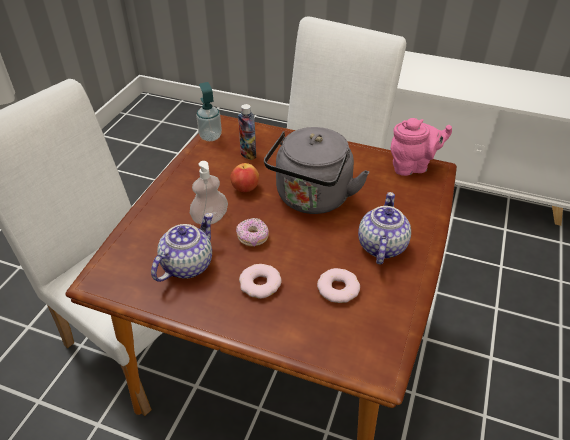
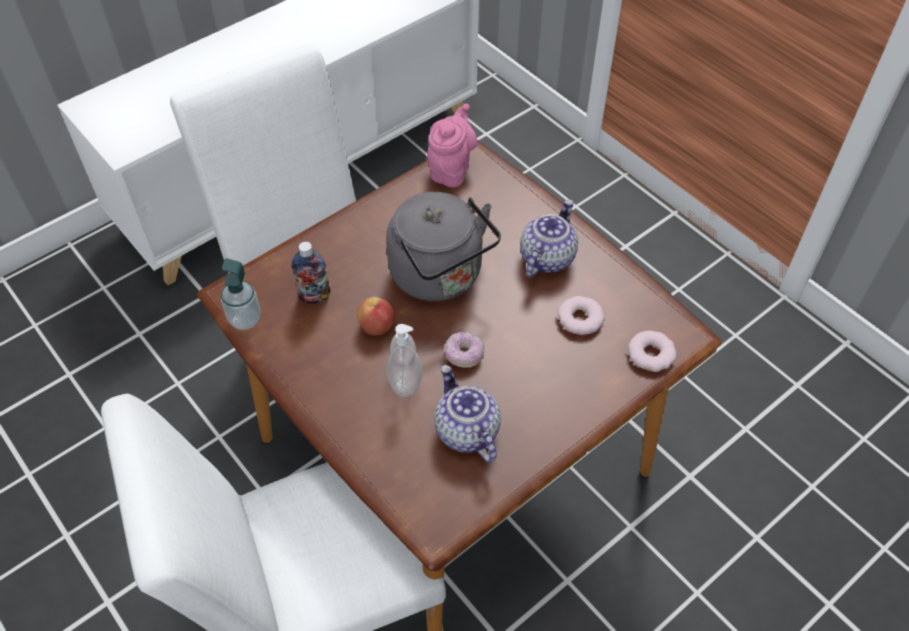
camera: 60 degrees left, 10 degrees up
(260, 284) = (536, 378): donut -> donut (651, 354)
(381, 245) = (546, 257): teapot -> teapot turned 75 degrees clockwise

